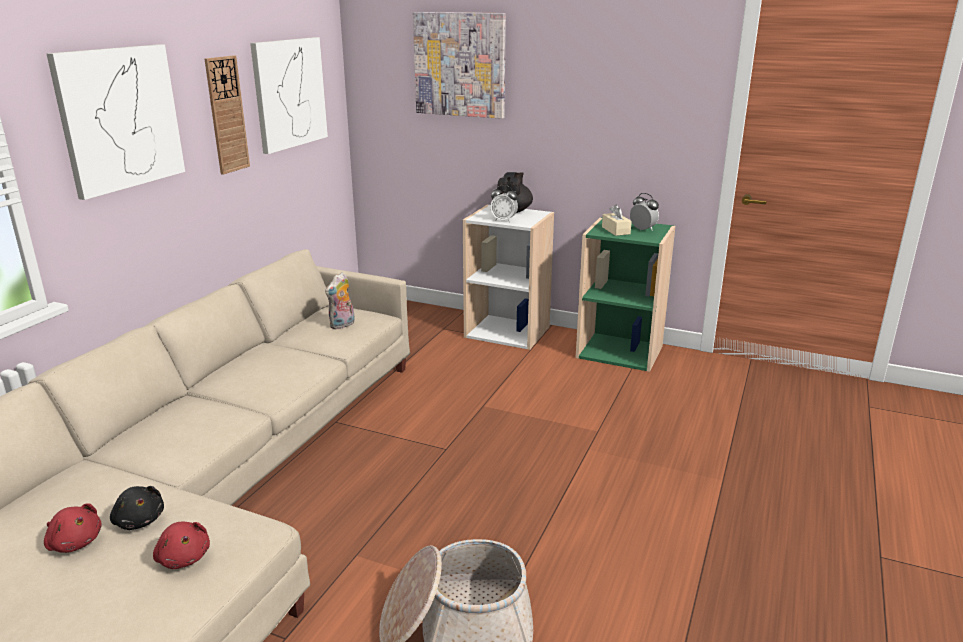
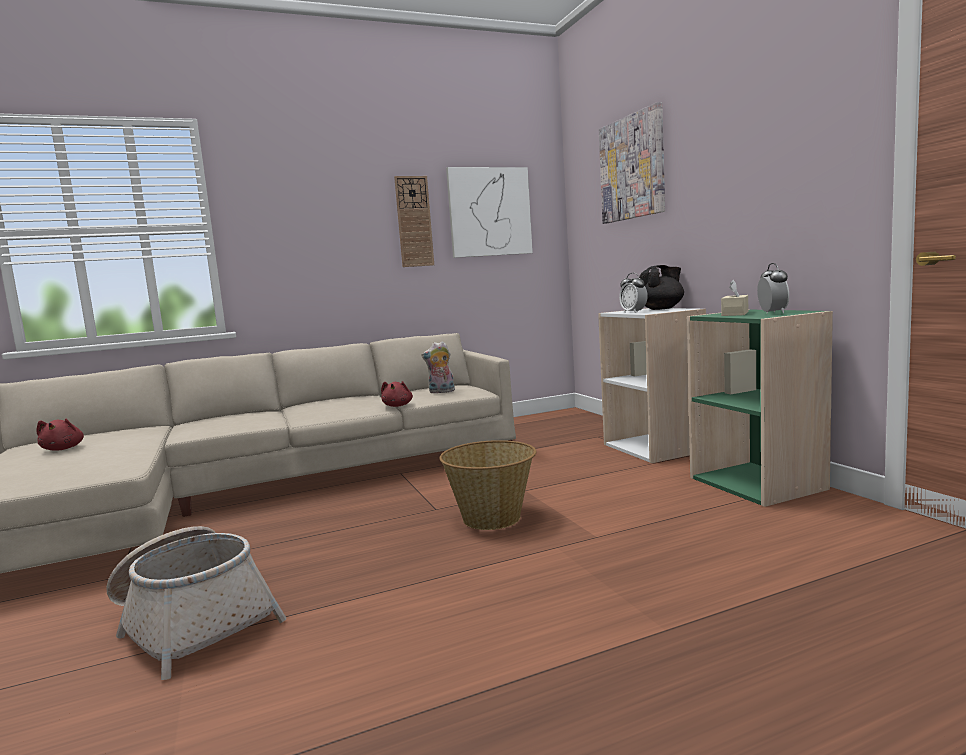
camera: 45 degrees right, 15 degrees down
(120, 118) = (307, 212): picture -> none
(139, 520) = (103, 448): black plush toy -> none
(183, 557) = (68, 467): red plush toy -> red plush toy (398, 406)
(506, 441) = (492, 518): none -> basket

